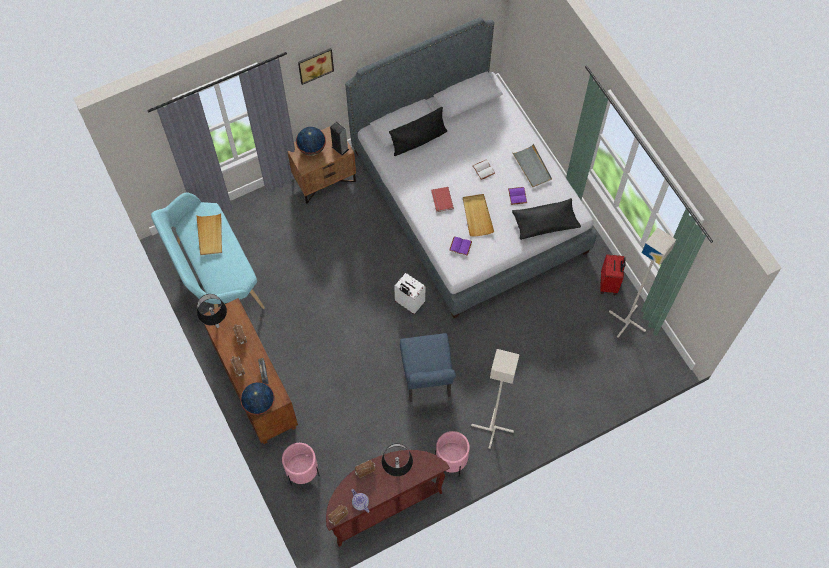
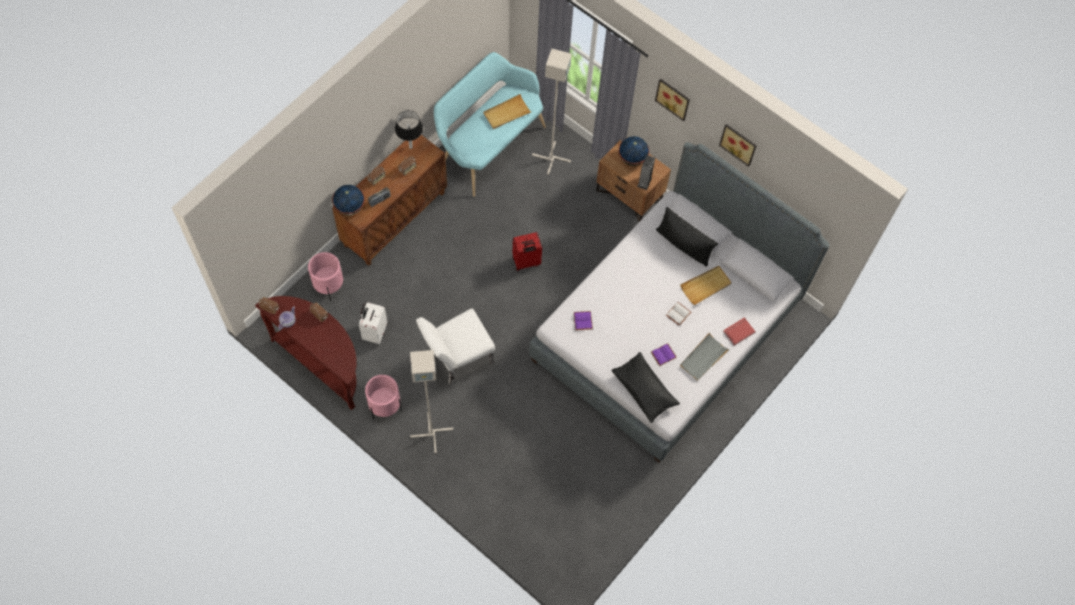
camera: 65 degrees right, 0 degrees up
(386, 33) = (739, 143): none -> picture
(397, 472) = (327, 341): black table lamp -> none
(409, 303) = (531, 315): white suitcase -> white suitcase (374, 332)
(427, 381) = (457, 359): blue chair -> white chair
(441, 200) = (626, 287): red book -> red book (738, 331)
(477, 216) = (623, 325): beige tray -> beige tray (706, 286)
(609, 284) = (632, 495): red suitcase -> red suitcase (526, 262)
(627, 321) = (597, 525): grey floor lamp -> grey floor lamp (551, 159)

